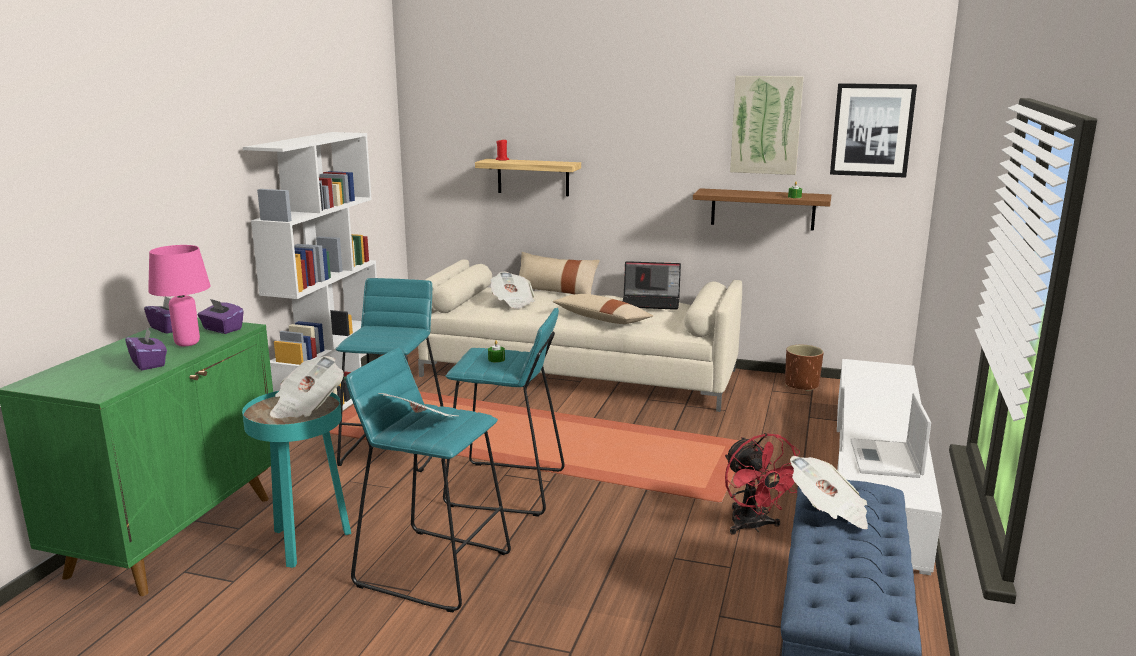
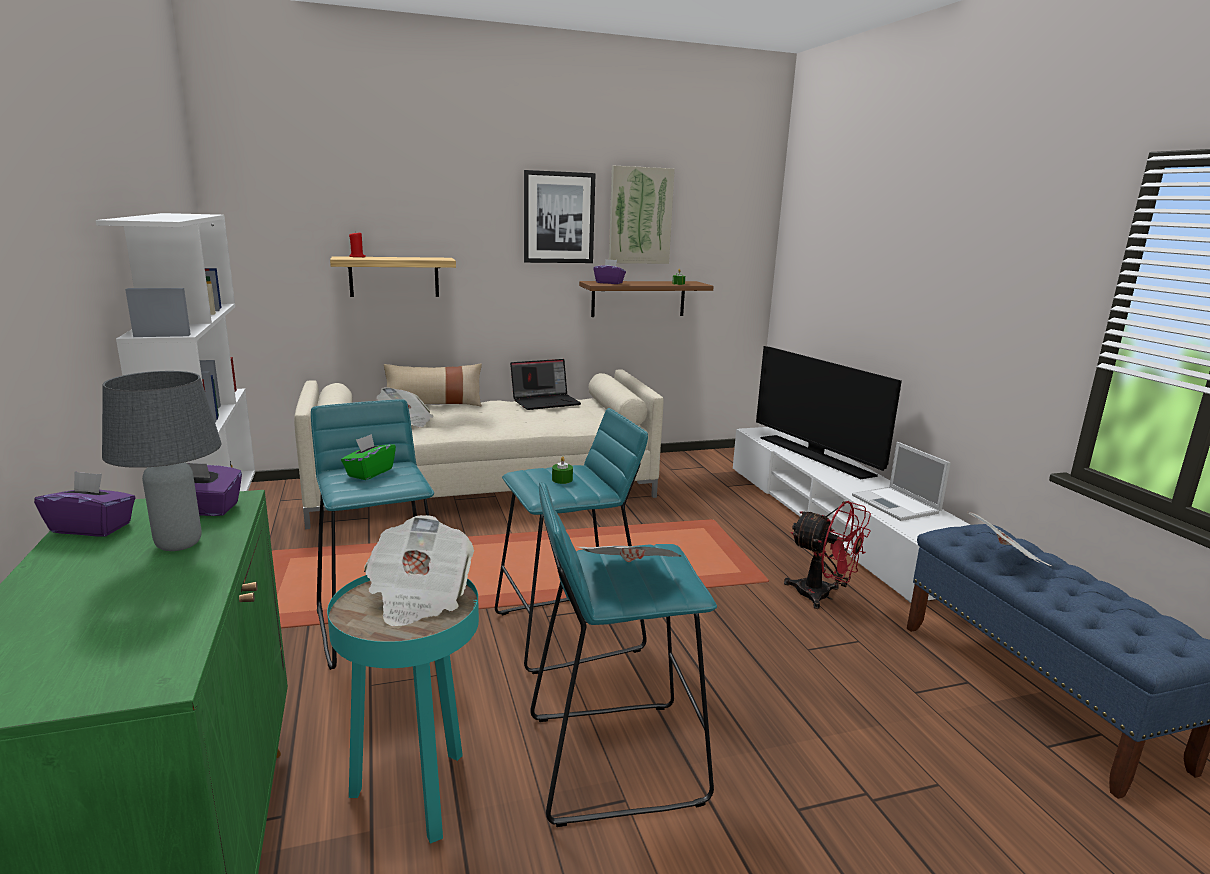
camera: 35 degrees left, 0 degrees up
(149, 363) = (164, 595): purple tissue box -> purple tissue box (609, 283)
(186, 343) = (178, 545): pink table lamp -> grey table lamp
(386, 331) = (369, 473): none -> green tissue box
(601, 319) = (524, 424): beige pillow -> none
(802, 385) = (685, 460): brown planter -> none
(872, 130) = (728, 220): picture -> picture (558, 217)
(882, 400) = (816, 456): none -> television

